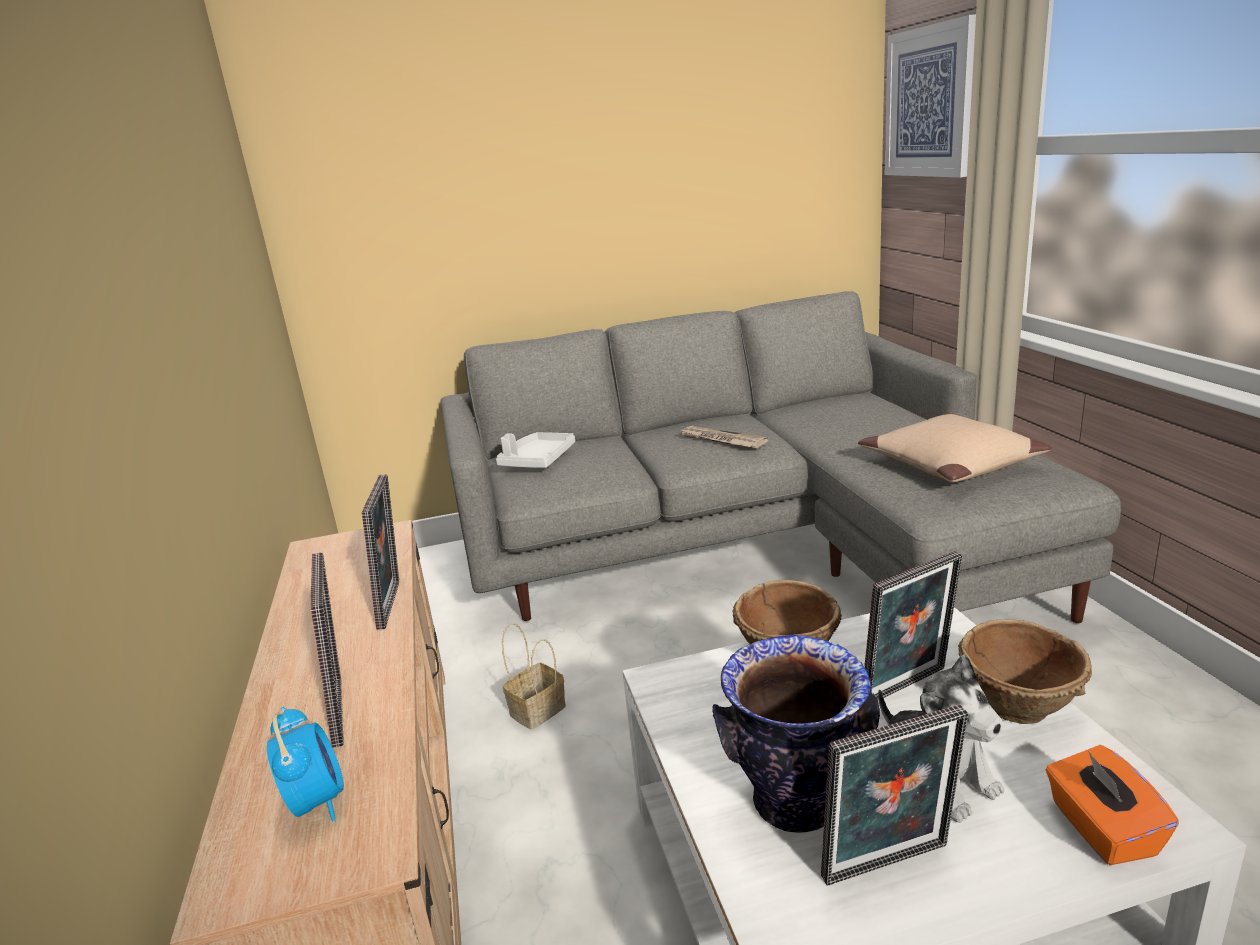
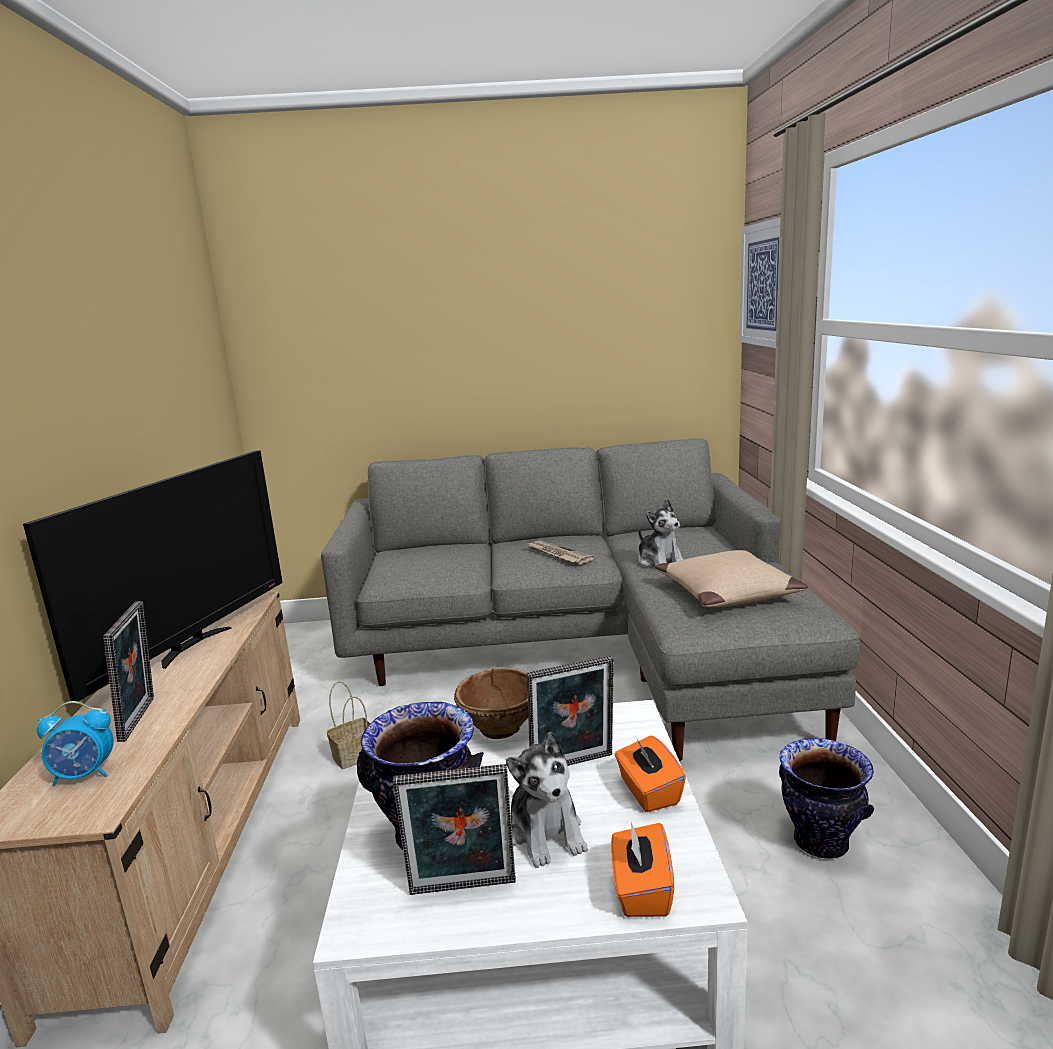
camera: 10 degrees right, 5 degrees down
(317, 802) = (85, 775): alarm clock -> alarm clock turned 90 degrees clockwise
(344, 603) = (192, 646): none -> television
(394, 604) = (224, 650): picture frame -> none
(537, 460) = (407, 556): grey tray -> none
(846, 436) = (660, 561): none -> plush toy
(1019, 707) = (648, 792): brown bowl -> orange tissue box
(1128, 730) = (821, 842): none -> vase

